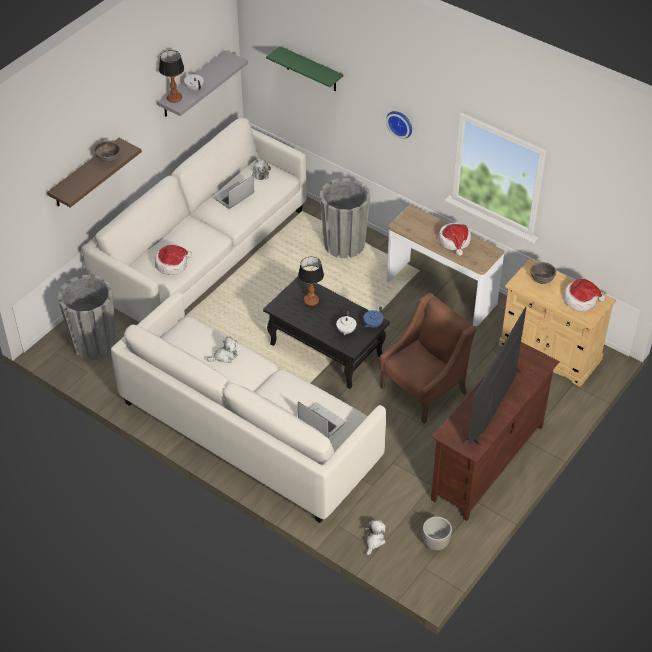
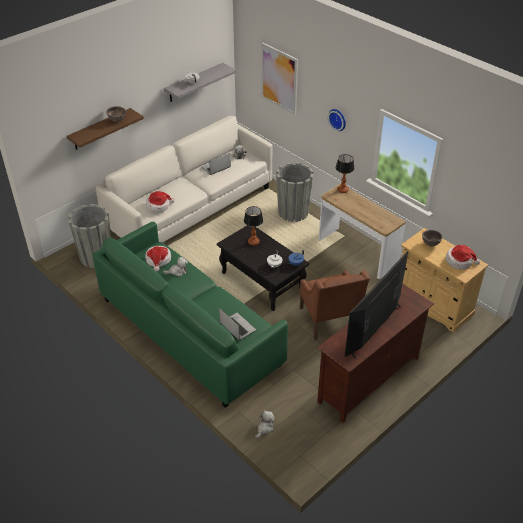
camera: 10 degrees right, 5 degrees down
(174, 98) = (176, 87): table lamp -> table lamp (343, 190)
(249, 431) = (189, 332): white sofa -> green sofa
(311, 69) = (279, 78): green shelf -> picture
(424, 389) = (330, 319): brown armchair -> brown armchair turned 105 degrees clockwise
(435, 543) = (313, 437): grey planter -> none
(454, 241) = (368, 211): hat -> hat (158, 260)

